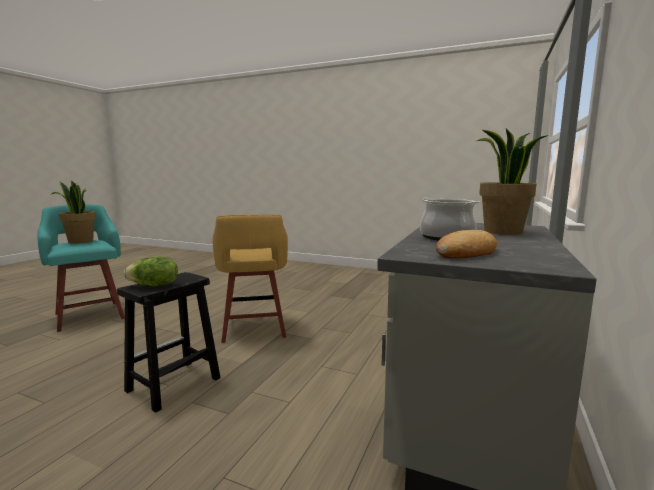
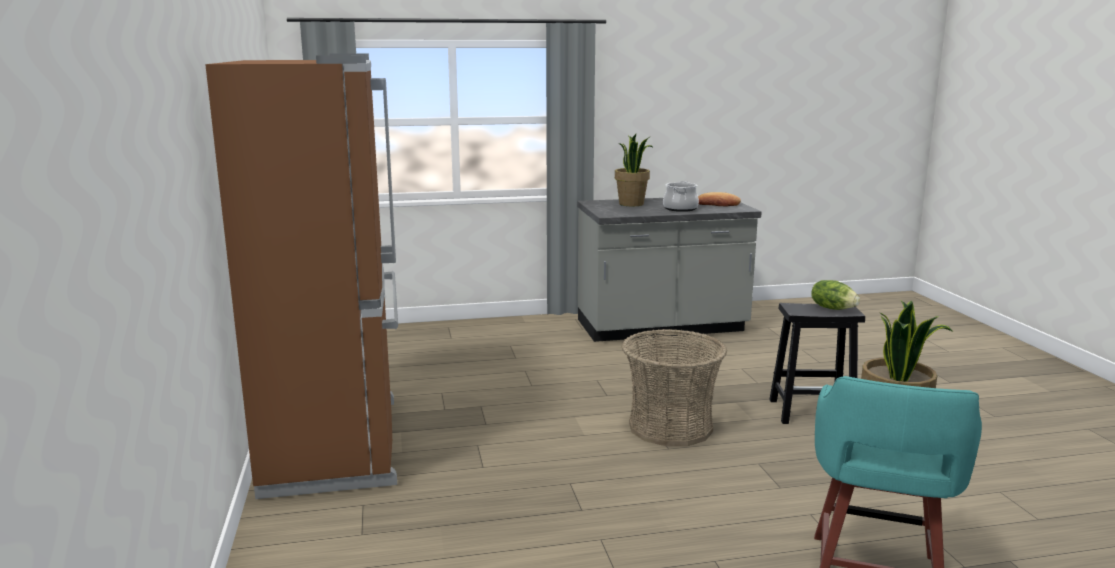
camera: 125 degrees left, 5 degrees up
(253, 328) = (670, 427): yellow stool -> basket
(349, 275) = (336, 444): none -> brown fridge

